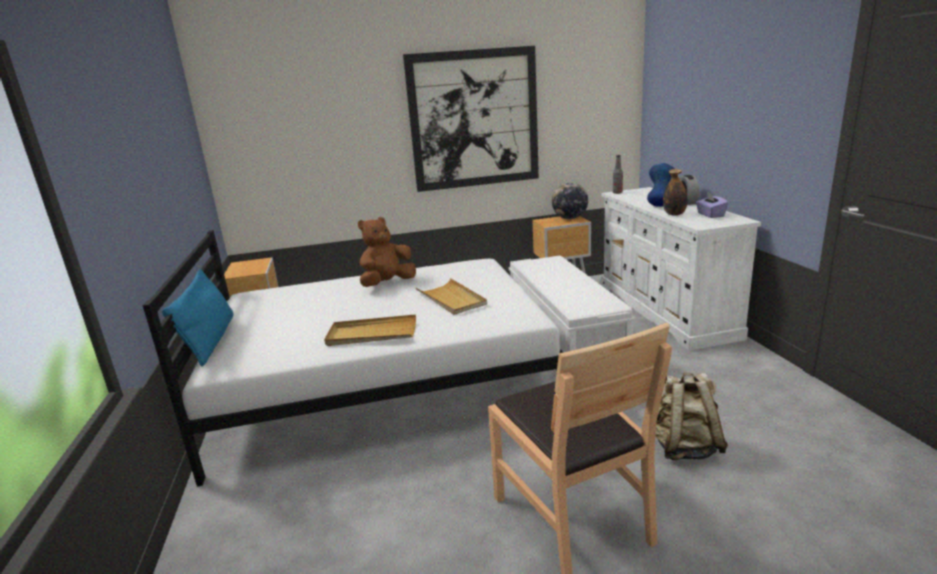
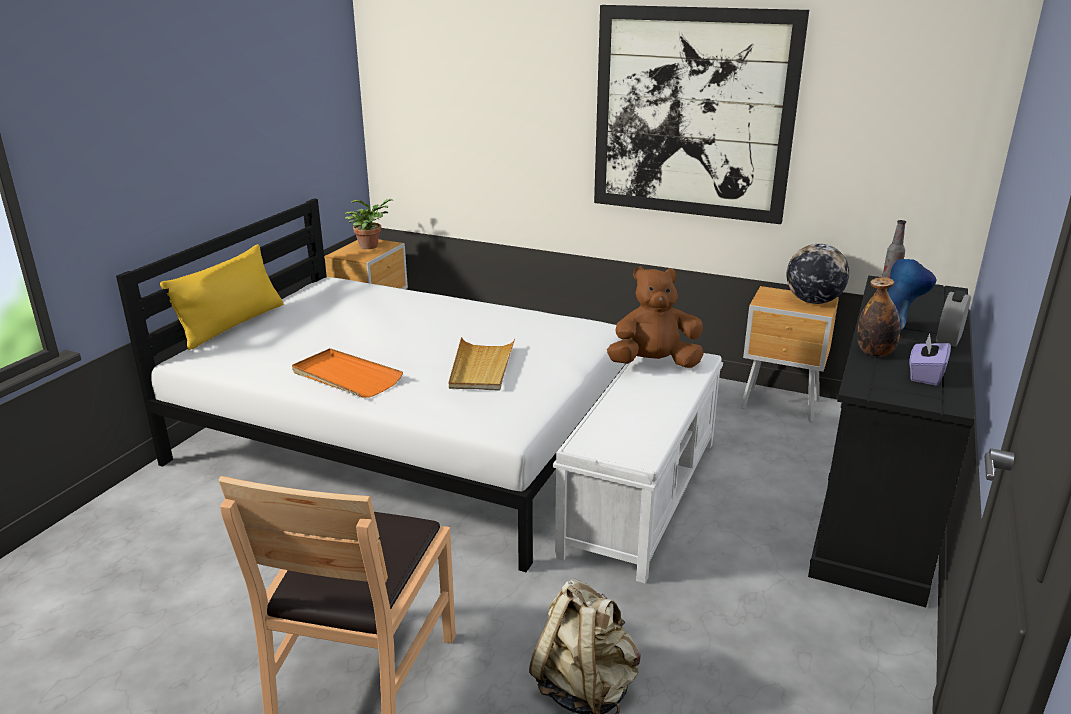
camera: 35 degrees right, 5 degrees up
(210, 340) = (232, 325): blue pillow -> yellow pillow
(248, 264) = (371, 246): none -> potted plant
(372, 334) = (346, 377): beige tray -> orange tray
(387, 283) = (460, 319): brown plush toy -> brown plush toy (654, 364)
(665, 309) = (878, 501): white dresser -> black dresser

